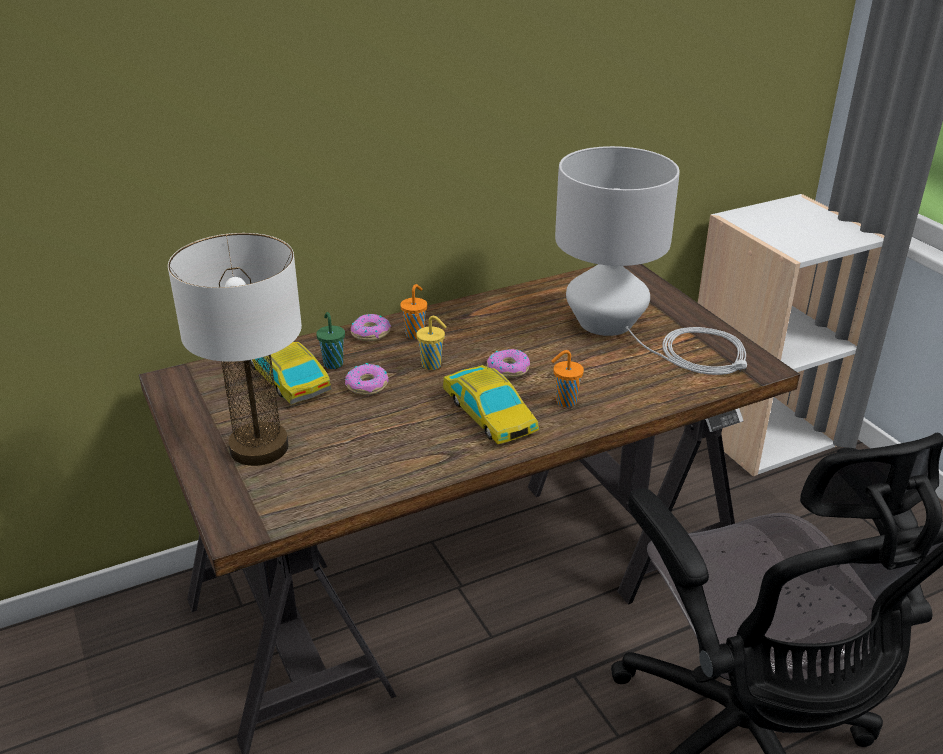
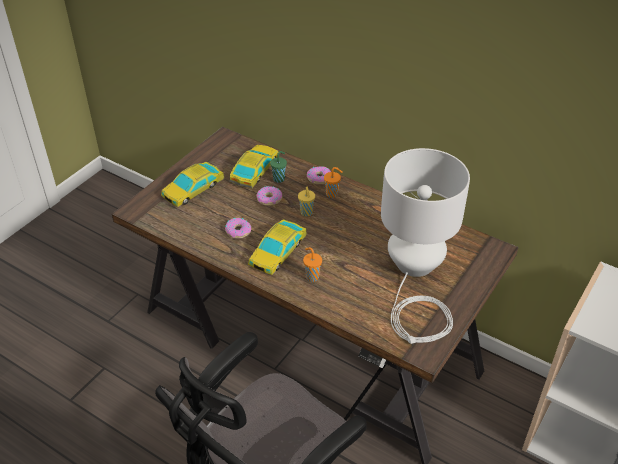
camera: 60 degrees right, 10 degrees up
(259, 447) = (193, 189): table lamp -> toy car
(508, 369) = (327, 242): donut -> donut (238, 231)

